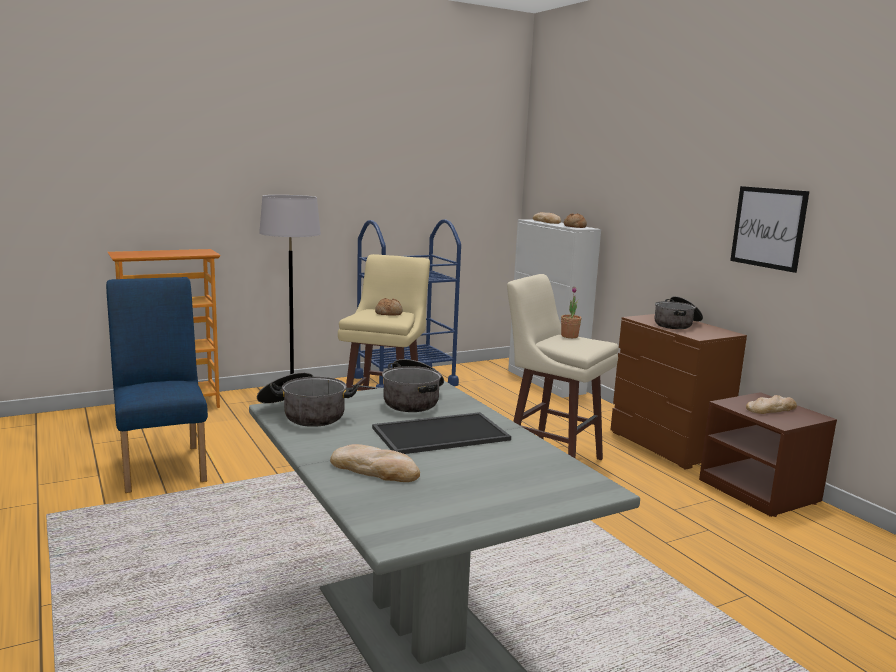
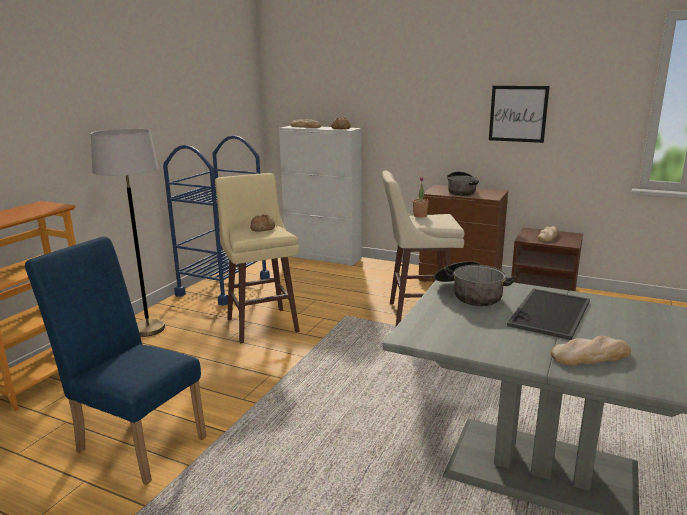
camera: 35 degrees left, 5 degrees up
(304, 414) = (441, 333): cooking pot -> none

